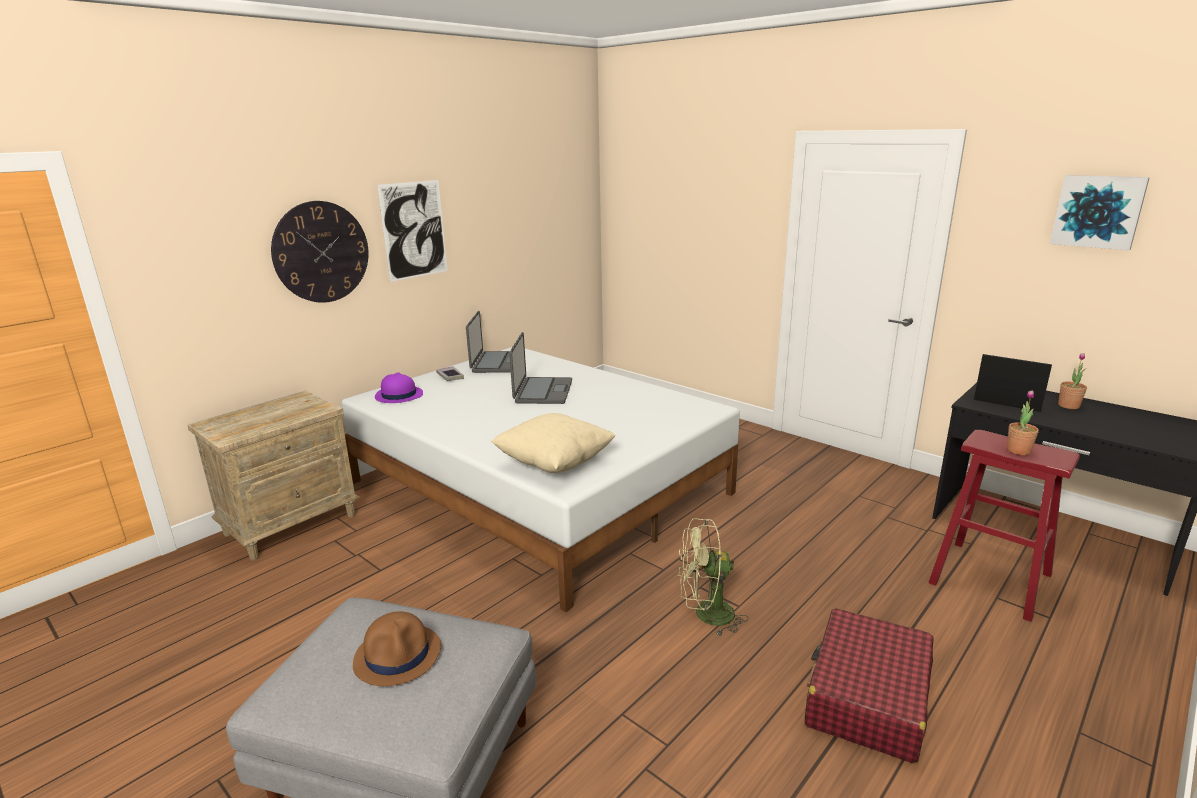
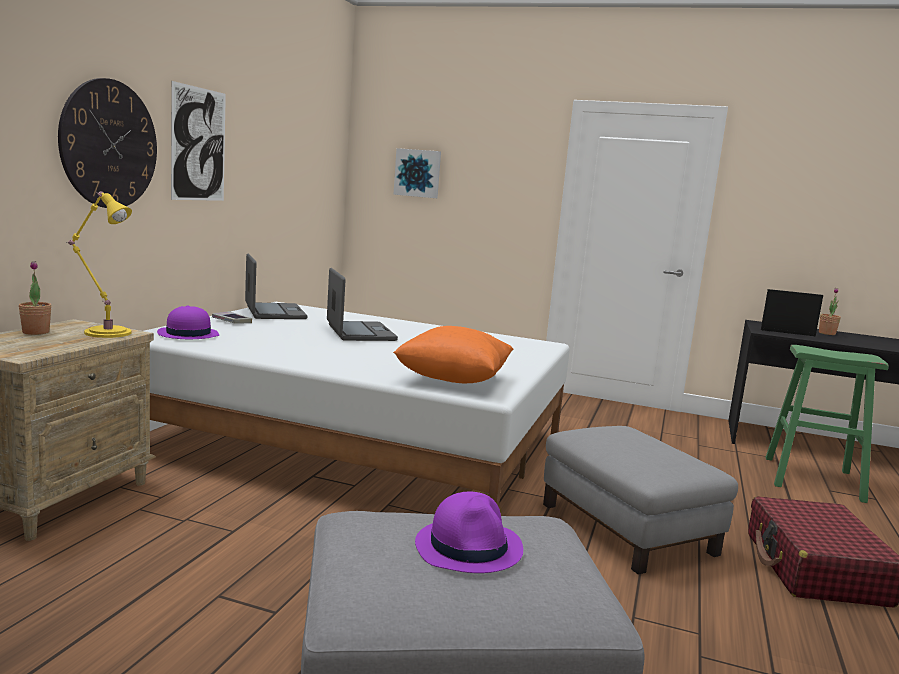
camera: 25 degrees left, 10 degrees down
(309, 408) = (105, 332): none -> yellow table lamp
(398, 655) = (469, 547): brown hat -> purple hat
(554, 463) = (453, 380): beige pillow -> orange pillow
(706, 615) = (628, 529): green fan -> grey ottoman
(990, 578) = (812, 479): red stool -> green stool
(1018, 450) = (838, 354): potted plant -> potted plant (36, 332)
(1098, 211) = (832, 176): picture -> picture (418, 173)

